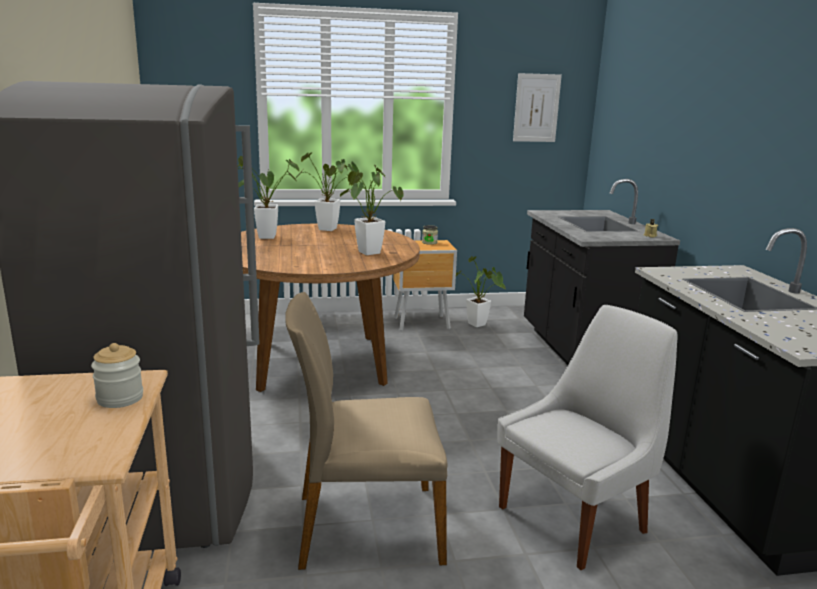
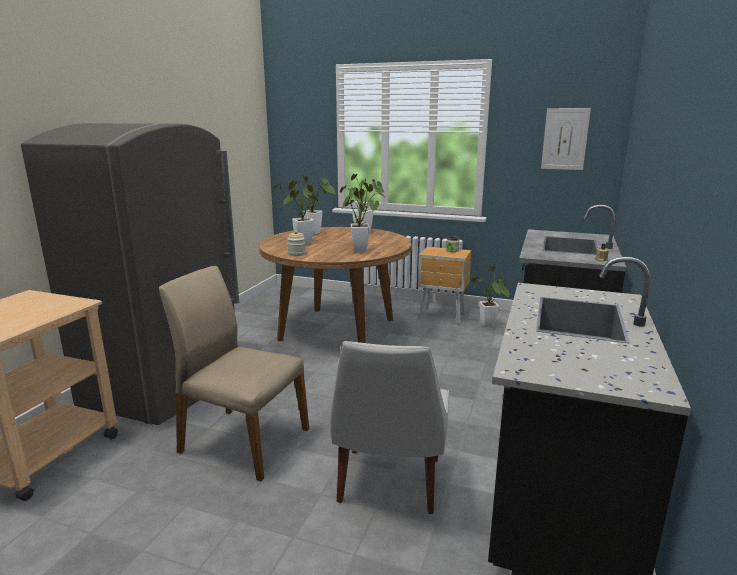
camera: 30 degrees right, 0 degrees up
(120, 398) = (53, 310): jar -> jar (297, 254)
(284, 249) = (307, 242): none -> potted plant
(576, 518) = (389, 483): white chair -> white chair turned 105 degrees clockwise

